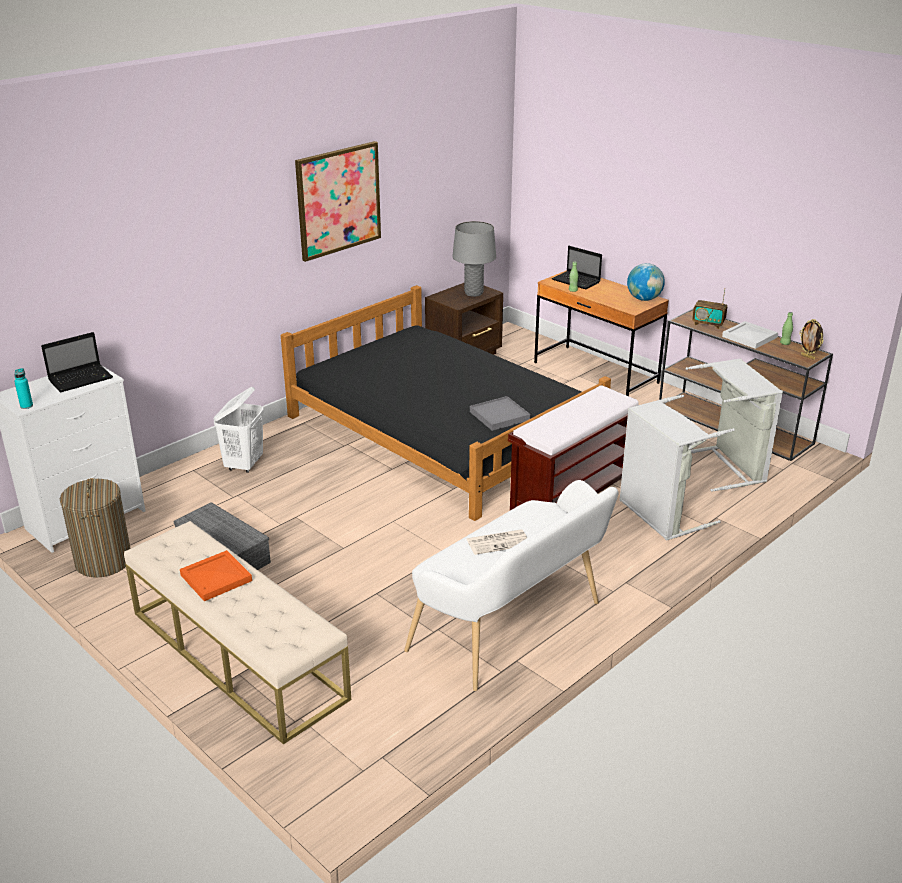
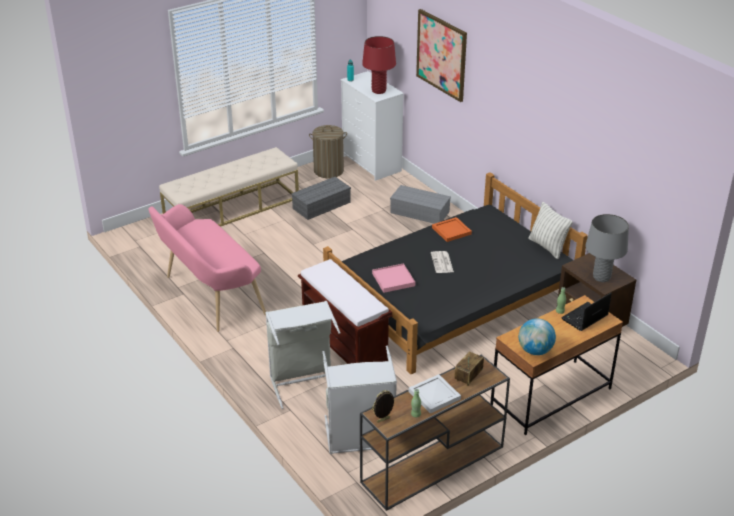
camera: 100 degrees right, 5 degrees up
(82, 379) = (378, 91): laptop -> red table lamp
(216, 577) = (239, 169): orange tray -> orange tray (452, 231)
(244, 464) = (421, 212): white laundry basket -> grey storage box
(338, 200) = (543, 119): picture -> picture (441, 54)
(393, 336) = (547, 247): none -> pillow
(498, 542) = (217, 245): newspaper -> newspaper (442, 263)
(499, 416) = (393, 280): grey tray -> pink tray
(513, 629) = (209, 296): white bench -> pink bench

